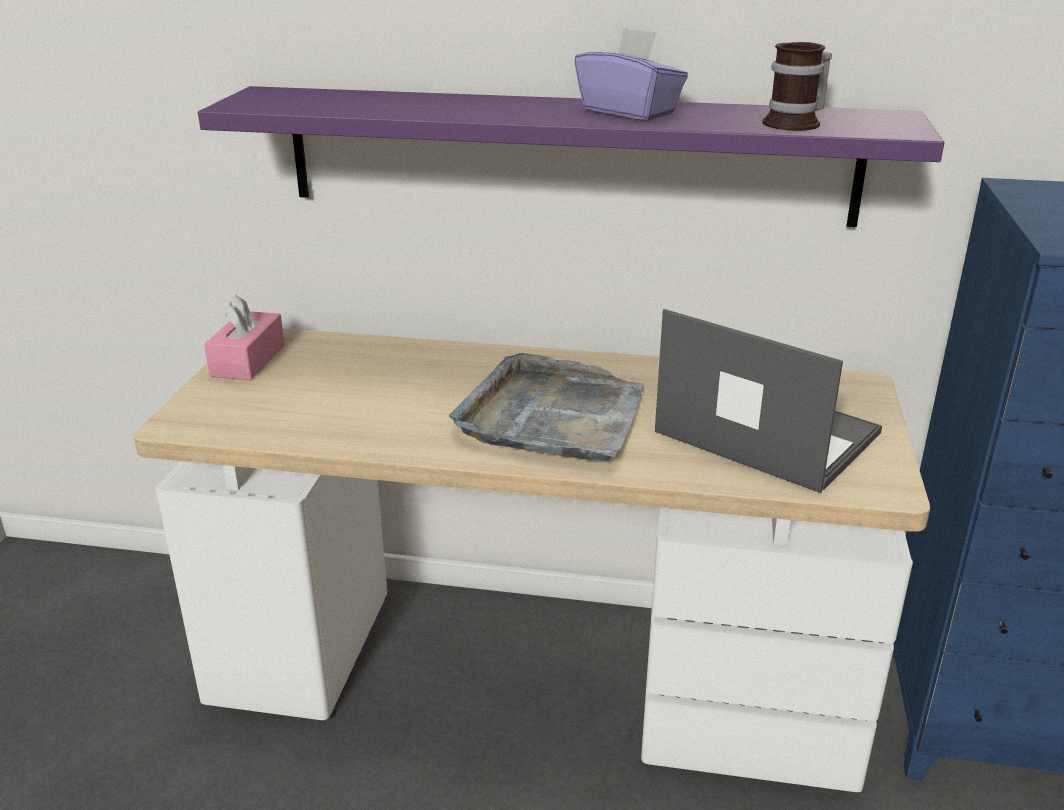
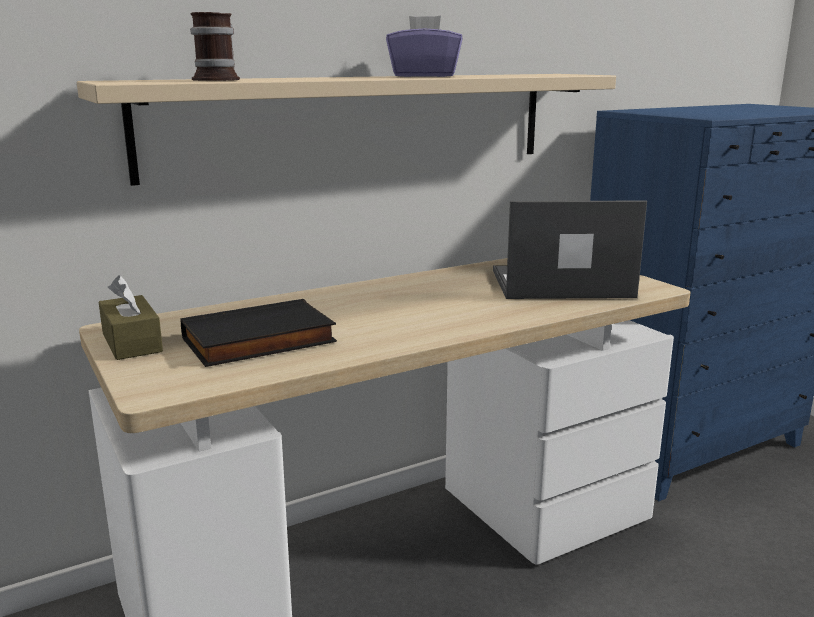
camera: 40 degrees left, 10 degrees down
(248, 360) = (132, 342): pink tissue box -> brown tissue box
(333, 398) = (258, 342): none -> black book
(552, 416) = (433, 308): grey tray -> none
(567, 155) = (357, 122): purple shelf -> beige shelf
(797, 123) = (529, 75): mug -> mug (220, 79)

